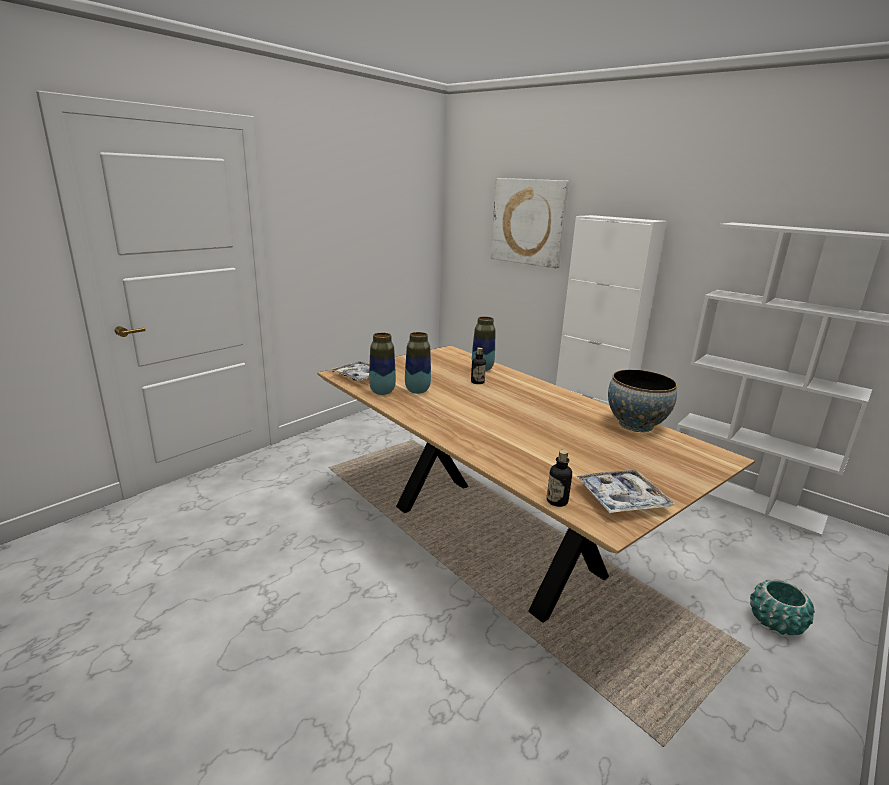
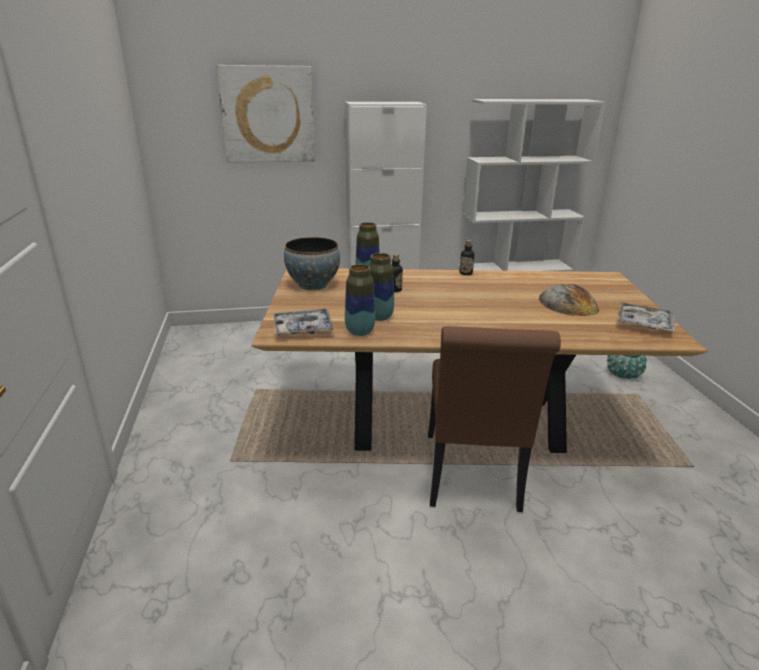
camera: 50 degrees left, 5 degrees up
(432, 576) = (472, 477): none -> brown chair
(557, 501) = (634, 342): bottle -> bottle (465, 273)
(592, 450) = (568, 303): none -> bread
(635, 425) = (541, 277): bowl -> bowl (313, 285)

